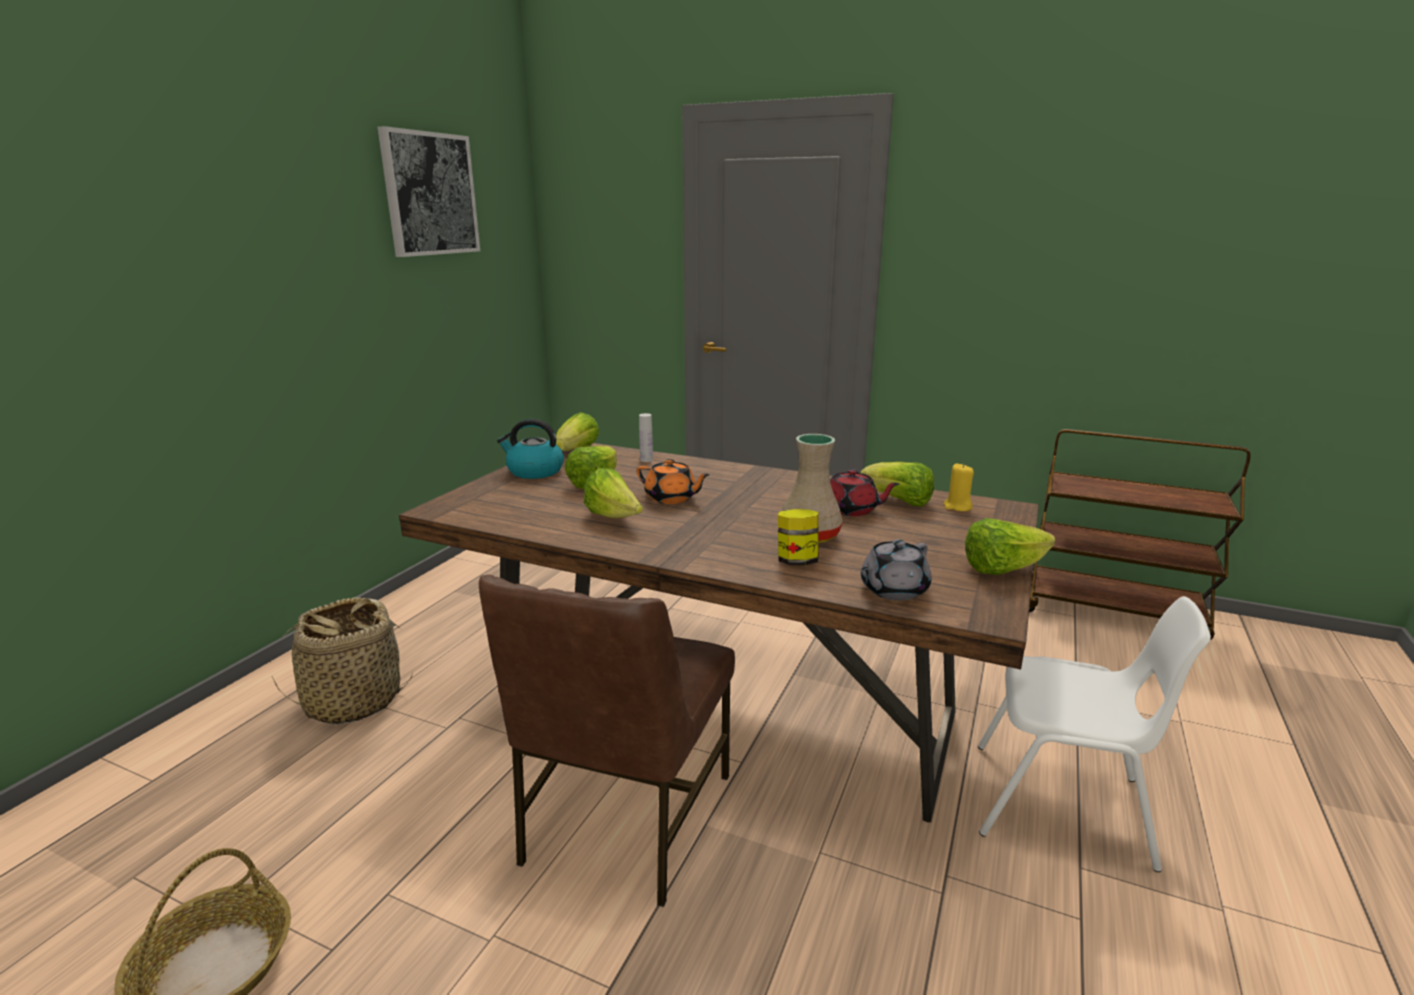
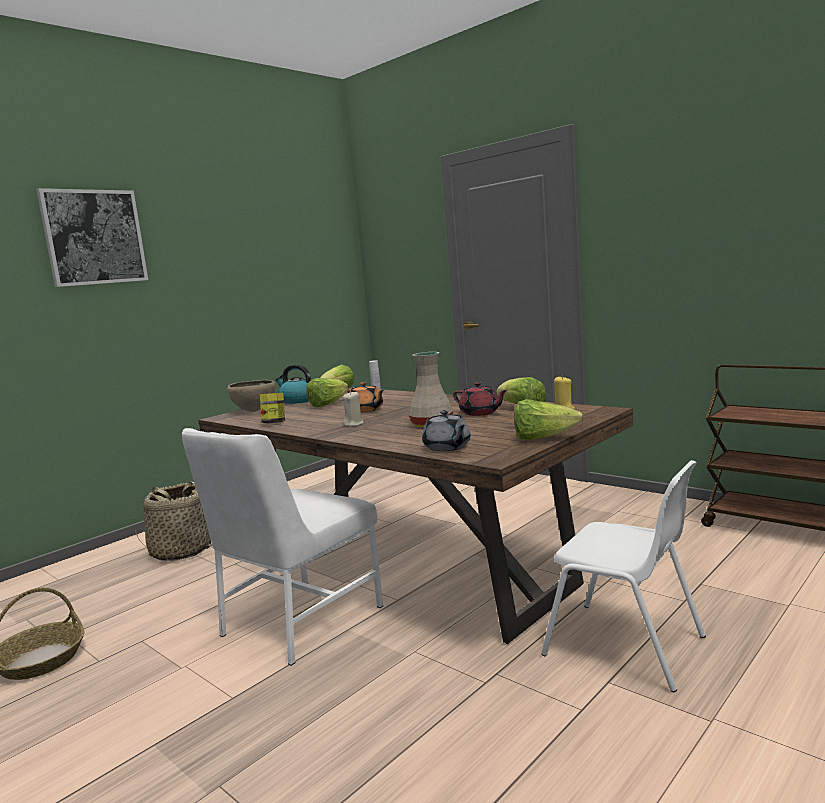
camera: 20 degrees right, 10 degrees down
(430, 194) = (273, 234): picture -> picture (94, 237)
(483, 495) = (254, 411): none -> brown bowl
(614, 517) = (318, 419): lettuce -> none
(624, 819) = (298, 621): brown chair -> white chair
(687, 532) = (354, 424): none -> beige candle
(797, 561) = (404, 436): jar -> jar (274, 423)
(892, 590) = (447, 447): grey teapot -> grey teapot turned 90 degrees counterclockwise

